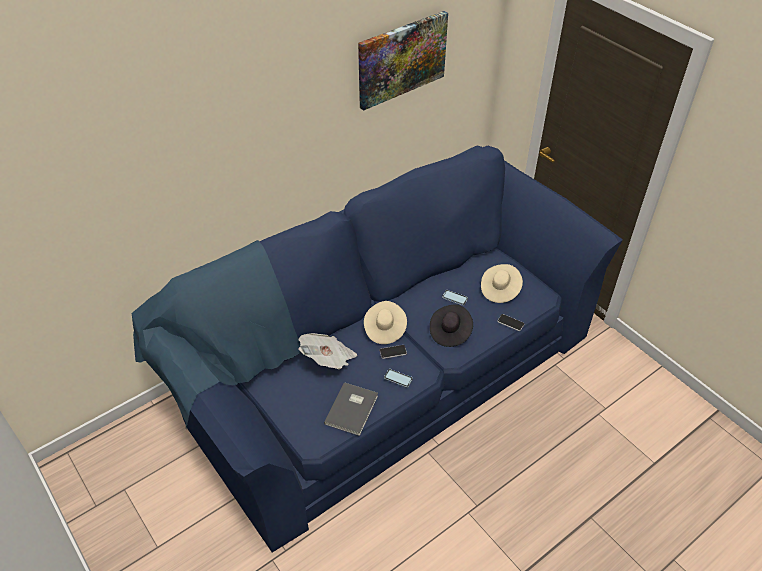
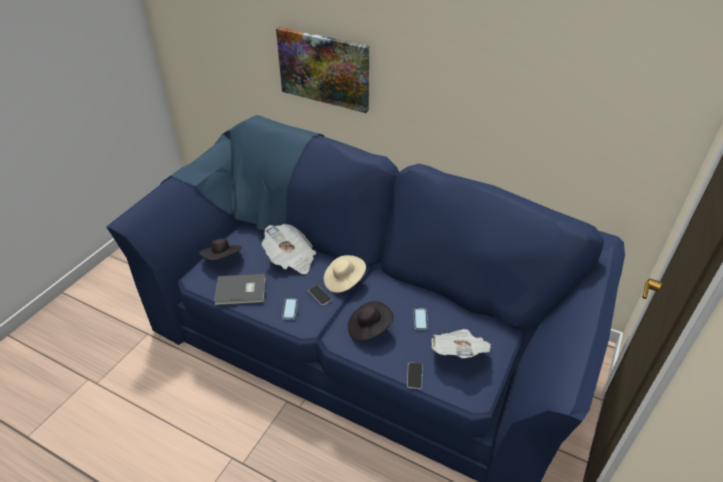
camera: 65 degrees right, 5 degrees down
(295, 413) = (222, 259): none -> black hat
(401, 59) = (544, 66): picture -> picture (324, 69)
(500, 290) = (458, 353): beige hat -> newspaper

